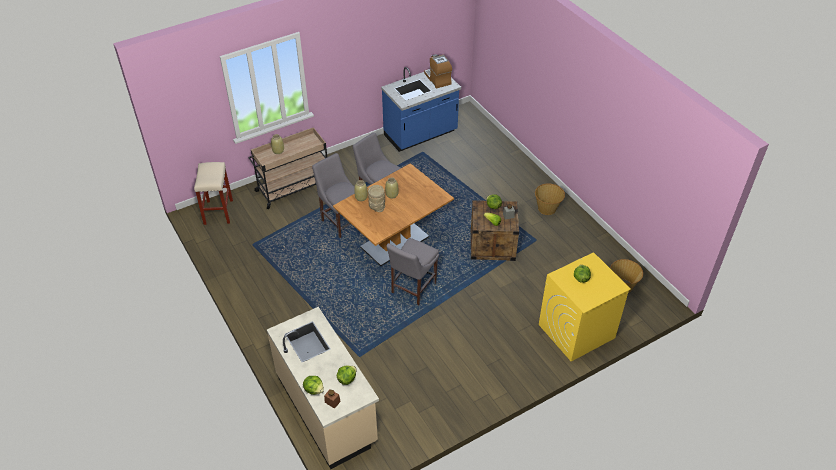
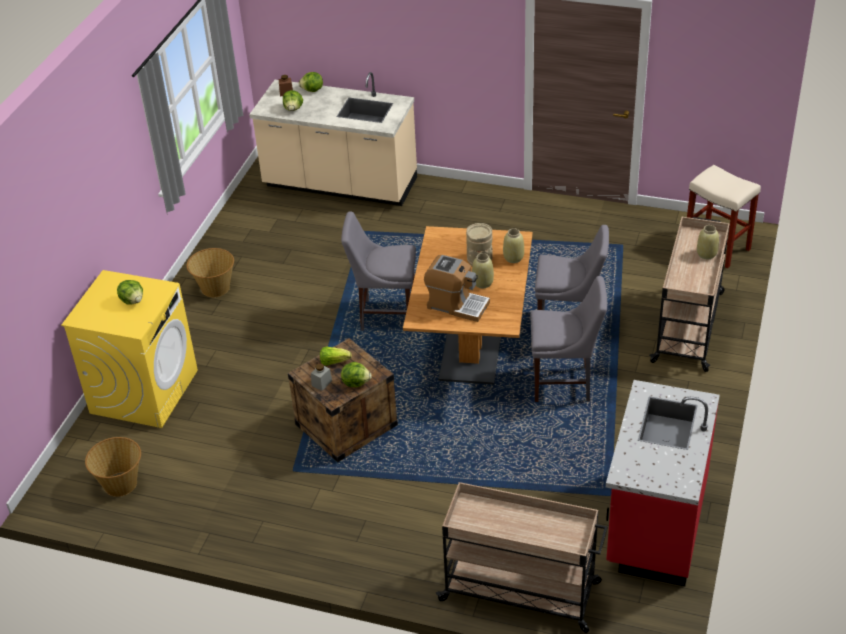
camera: 140 degrees right, 5 degrees down
(412, 289) = (384, 315): grey chair -> grey chair turned 75 degrees counterclockwise
(421, 135) = (655, 524): blue counter -> red counter
(438, 79) = (661, 470): coffee machine -> coffee machine (457, 305)
(494, 145) = (522, 592): none -> beige cart
(547, 208) = (321, 531): basket -> basket (215, 288)

